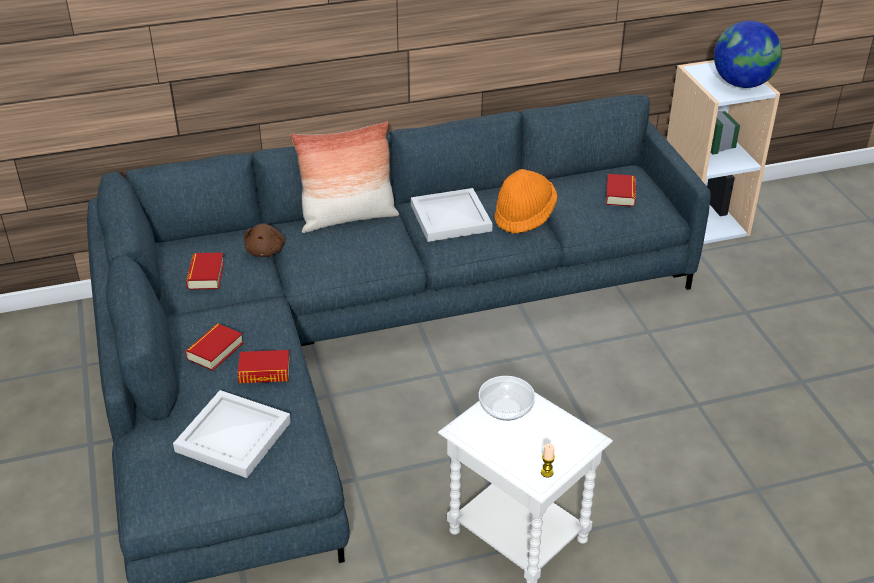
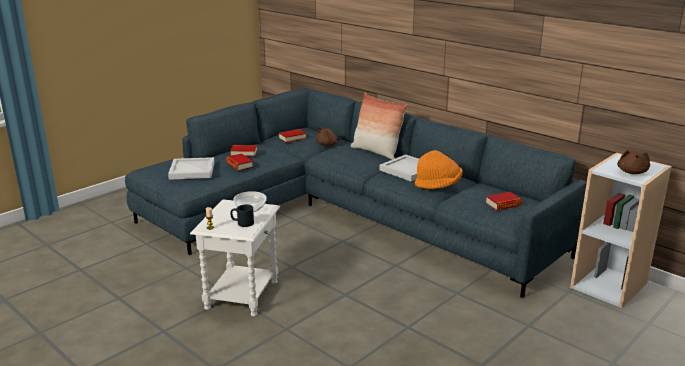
camera: 60 degrees right, 15 degrees down
(552, 433) = (242, 223): none -> black mug
(742, 84) = (632, 172): globe -> brown plush toy

